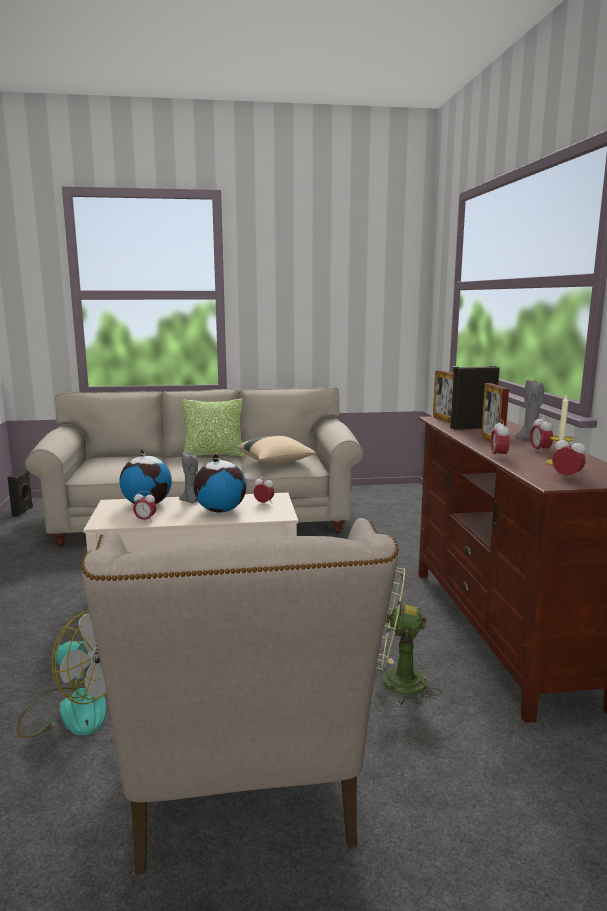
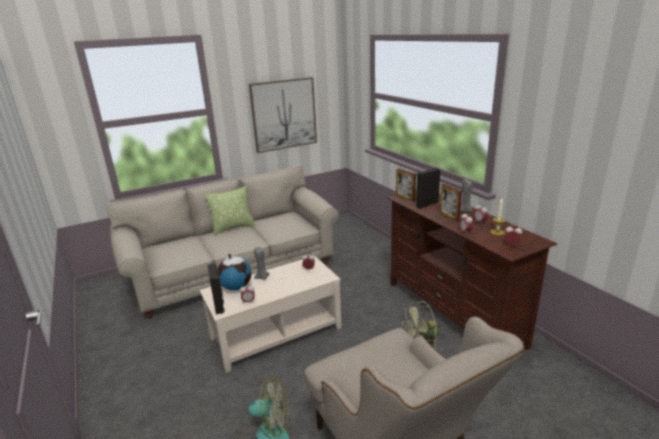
camera: 20 degrees left, 10 degrees up
(23, 511) = (94, 293): black speaker -> black speaker (219, 305)
(220, 510) = (288, 281): globe -> none
(276, 462) = (282, 228): beige pillow -> none
(328, 313) = (284, 114): none -> picture

